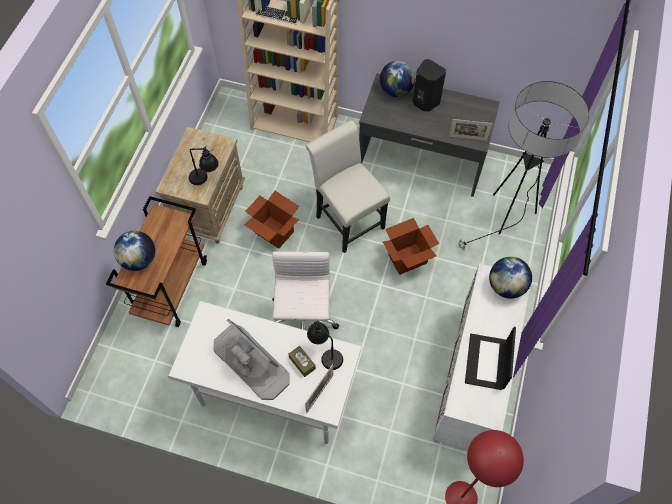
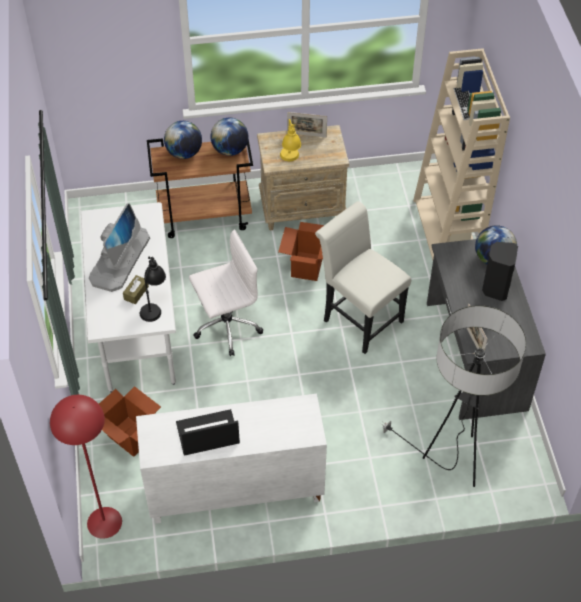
camera: 65 degrees right, 10 degrees down
(206, 179) = (290, 160): black table lamp -> yellow table lamp
(319, 394) = (113, 316): picture frame -> picture frame (306, 135)
(347, 218) = (359, 318): white chair -> white chair turned 75 degrees counterclockwise
(407, 259) = (343, 386): cardboard box -> cardboard box (131, 436)
(506, 286) = (302, 424): globe -> globe (230, 150)

